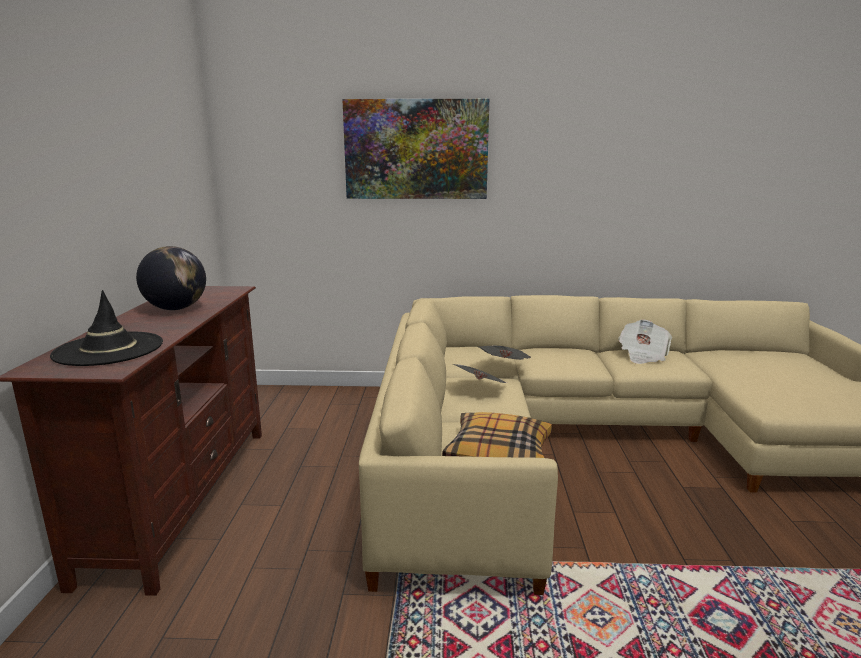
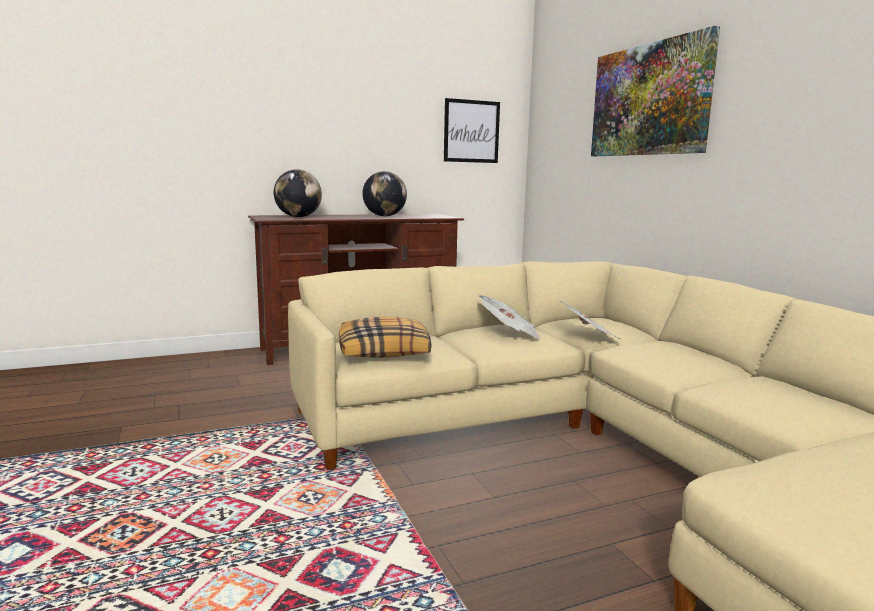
camera: 65 degrees right, 5 degrees down
(108, 349) = (298, 217): black hat -> globe
(181, 172) = (471, 131): none -> picture
(642, 355) = (776, 389): newspaper -> none

